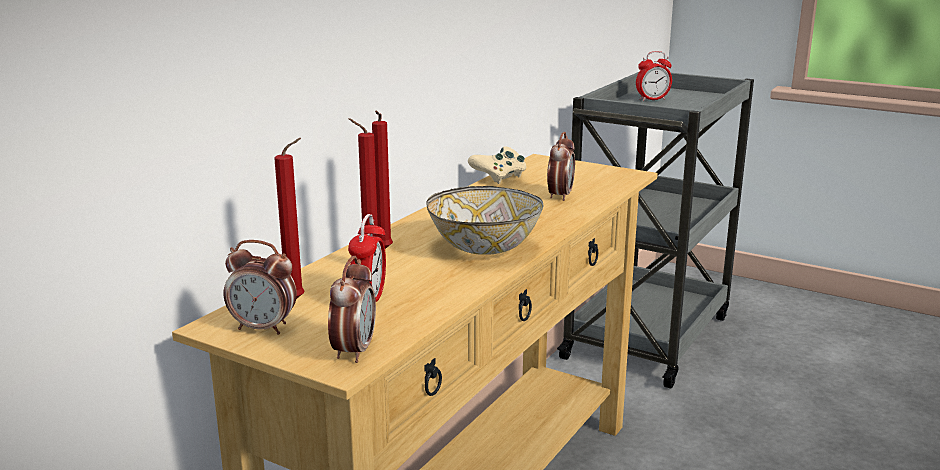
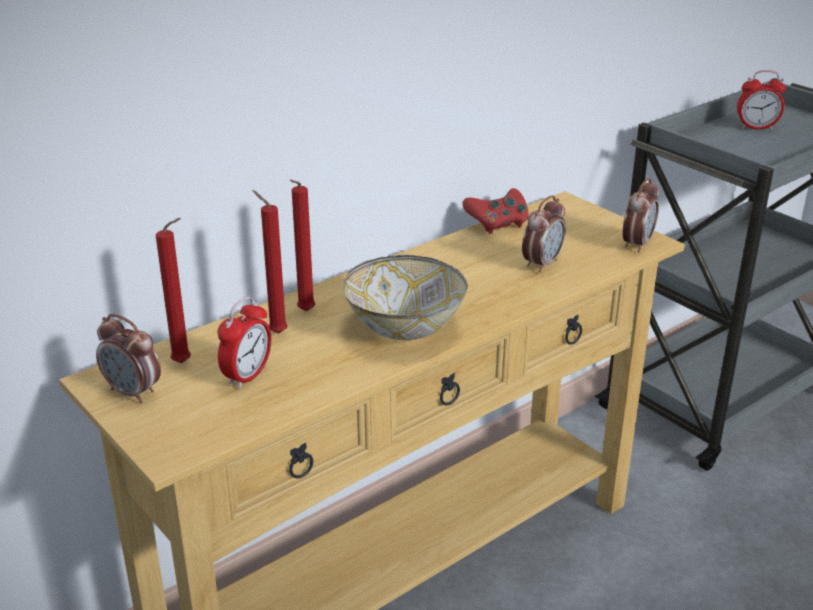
camera: 20 degrees right, 10 degrees up
(354, 351) = (190, 439): alarm clock -> alarm clock (637, 244)
(499, 178) = (497, 225): beige game controller -> red game controller

